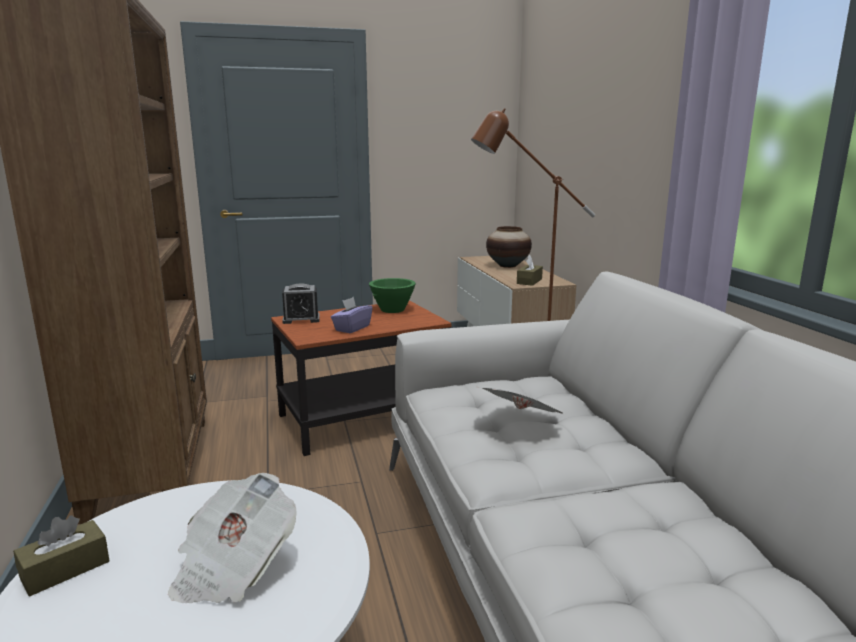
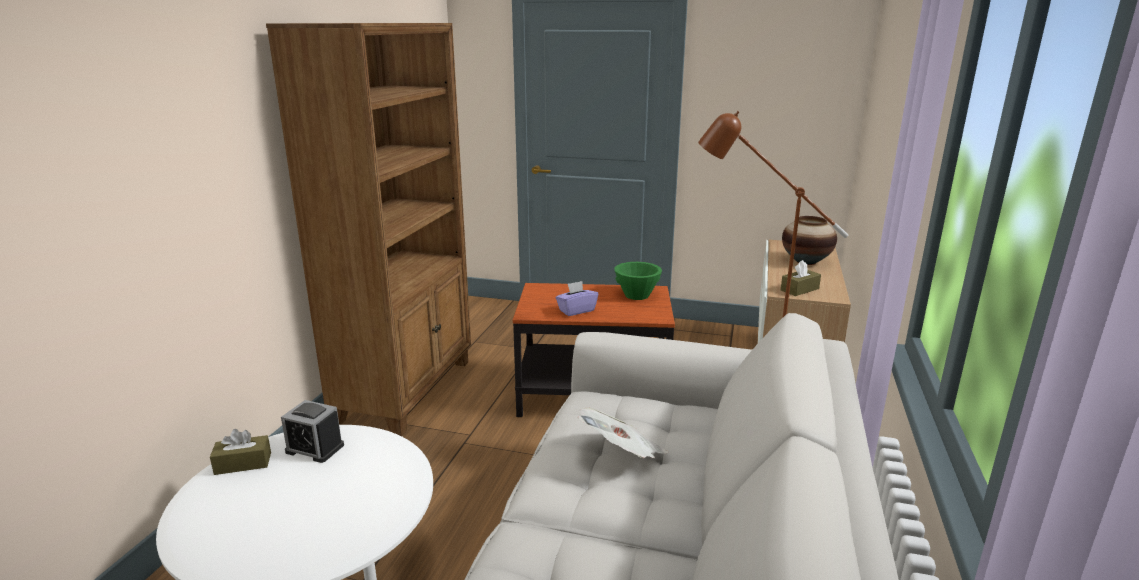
camera: 30 degrees right, 5 degrees up
(233, 567) = (325, 499): newspaper -> none
(301, 319) = (546, 290): alarm clock -> alarm clock (315, 448)

